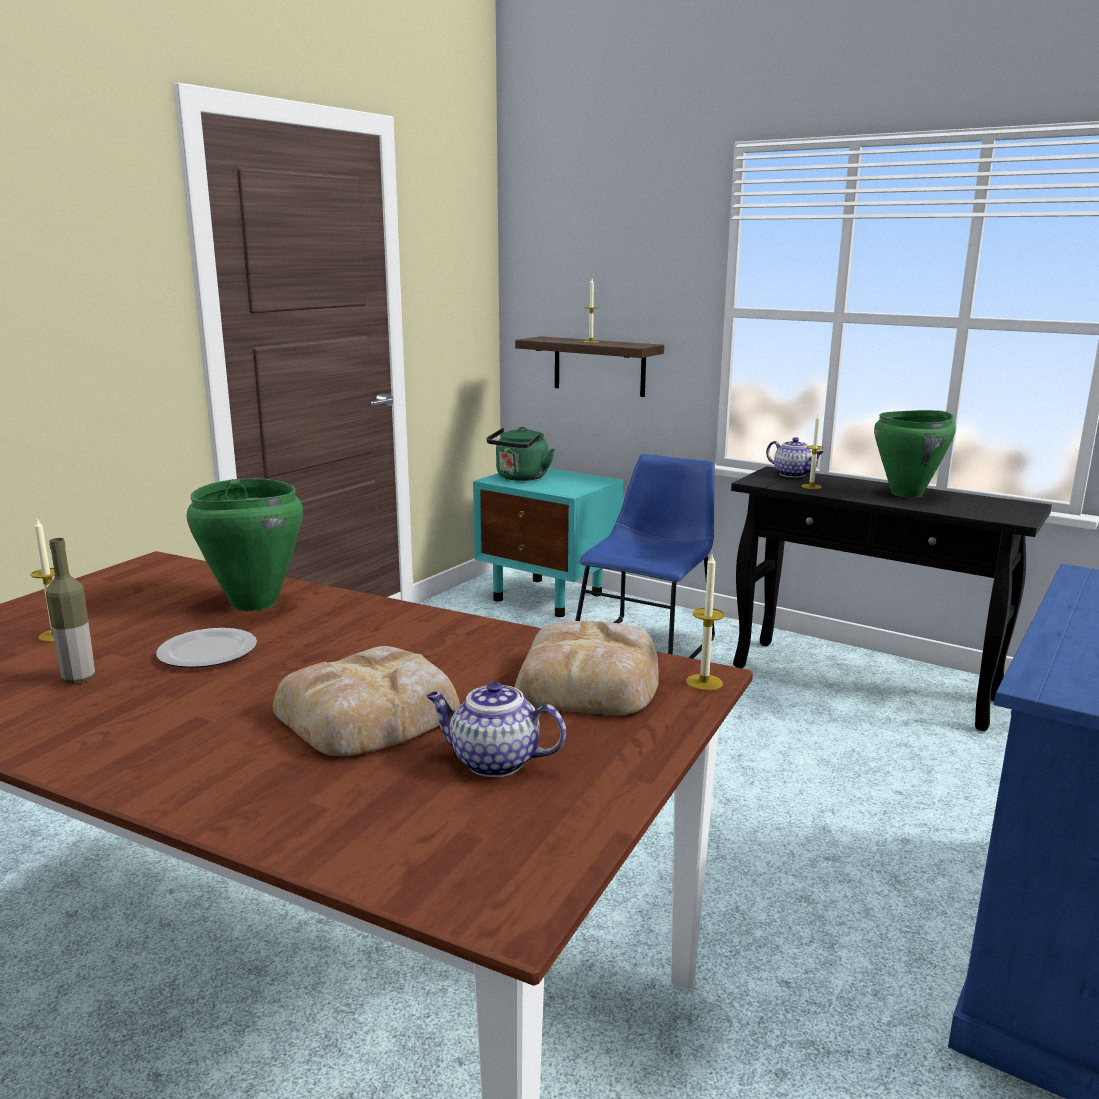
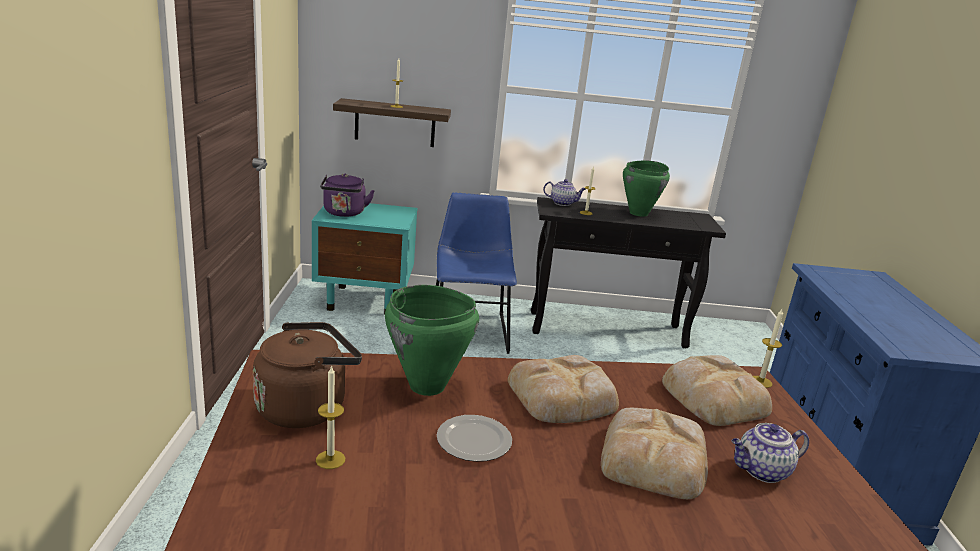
camera: 35 degrees left, 5 degrees up
(79, 679) = (427, 495): bottle -> none
(113, 597) = (306, 407): none -> brown kettle
(383, 640) = (564, 397): none -> bread
(520, 478) = (344, 213): green kettle -> purple kettle

